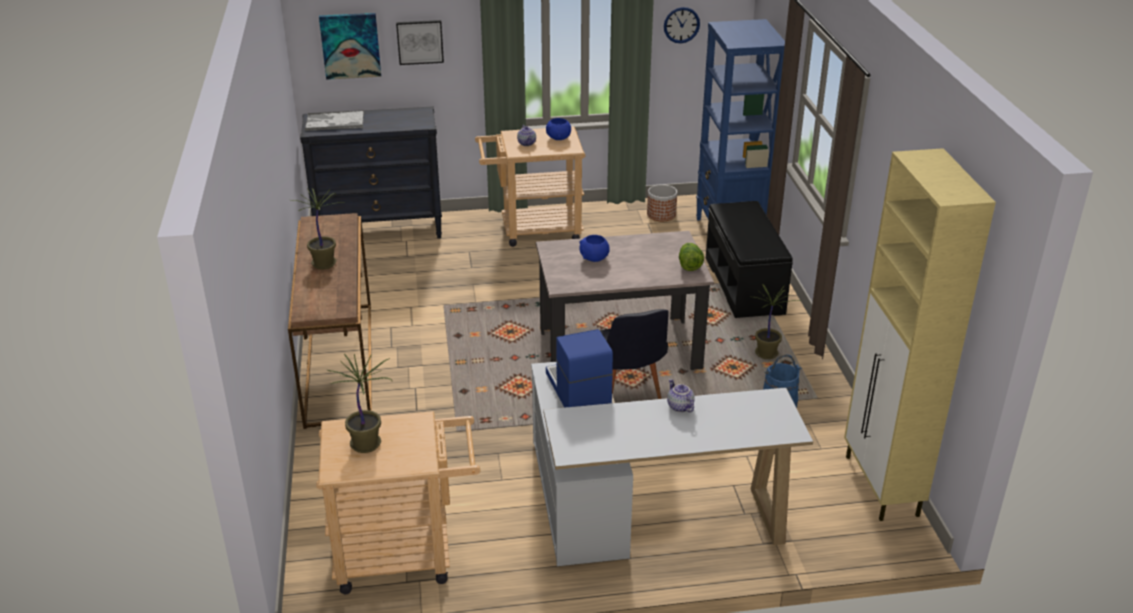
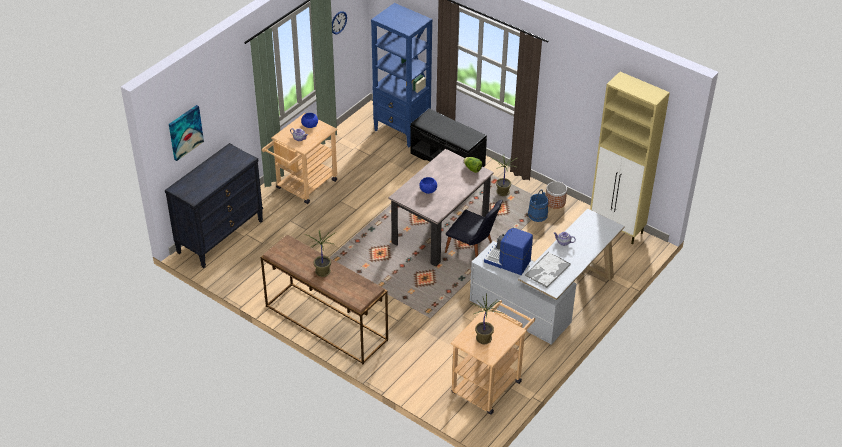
camera: 45 degrees left, 10 degrees up
(334, 122) = (194, 185): tray -> tray (547, 270)
(420, 42) = (219, 108): picture -> none
(661, 215) = (354, 138): planter -> planter (555, 202)

